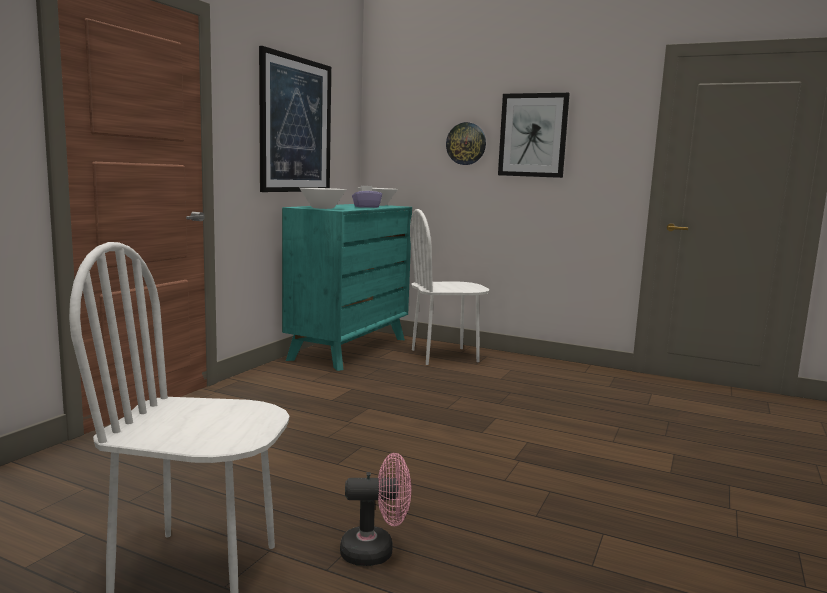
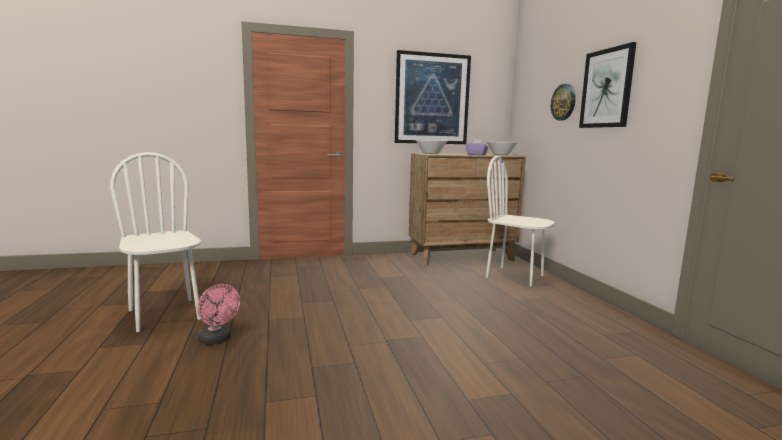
camera: 50 degrees right, 0 degrees up
(349, 349) = (461, 257): turquoise dresser -> brown dresser

